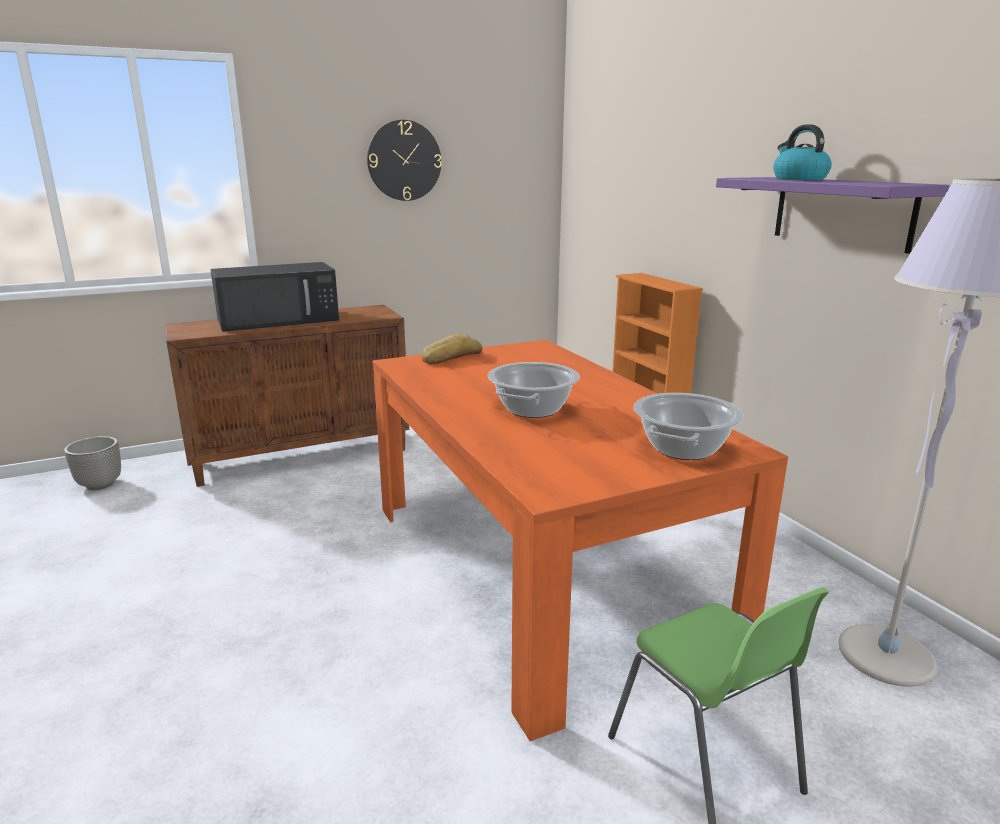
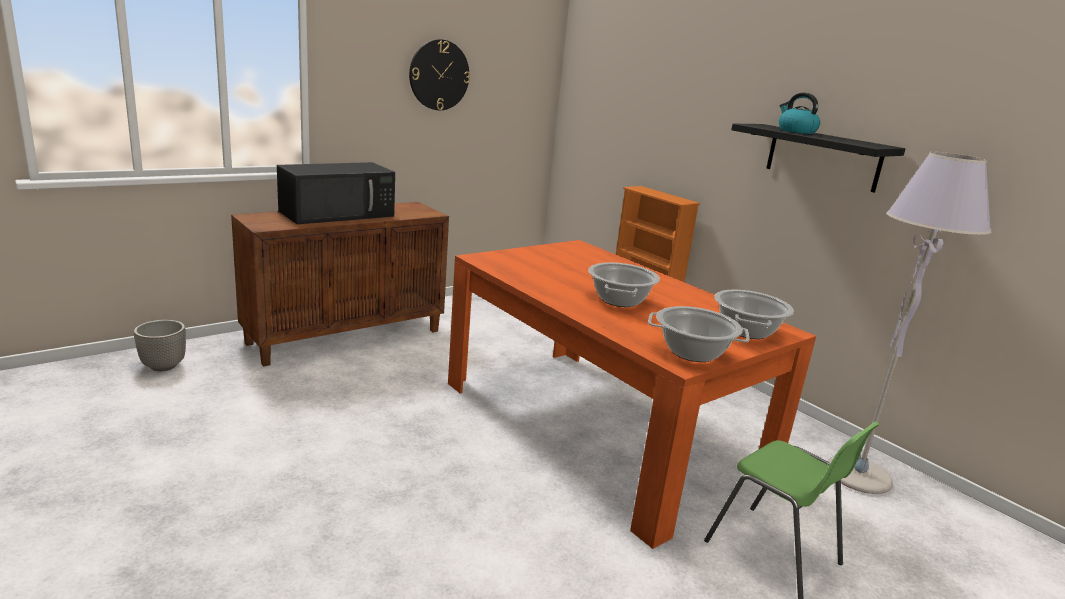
camera: 15 degrees left, 0 degrees up
(450, 357) = (518, 254): bread -> none
(576, 477) = (692, 352): none -> cooking pot
(841, 212) = (823, 157): purple shelf -> black shelf

